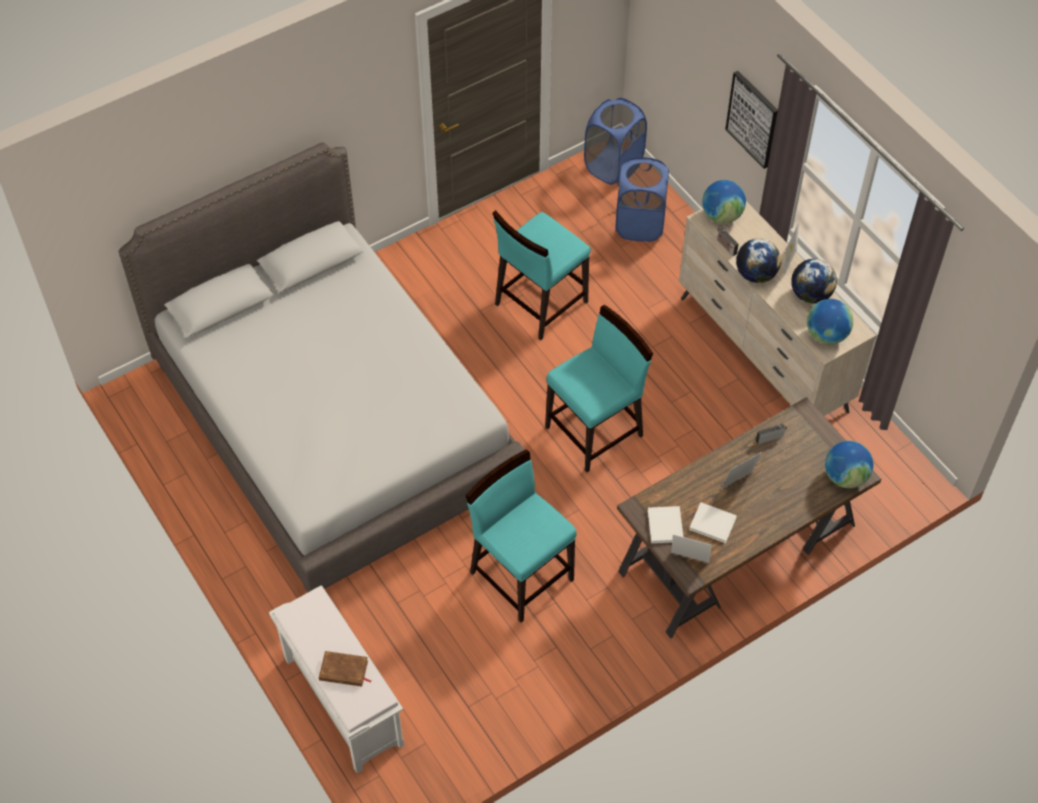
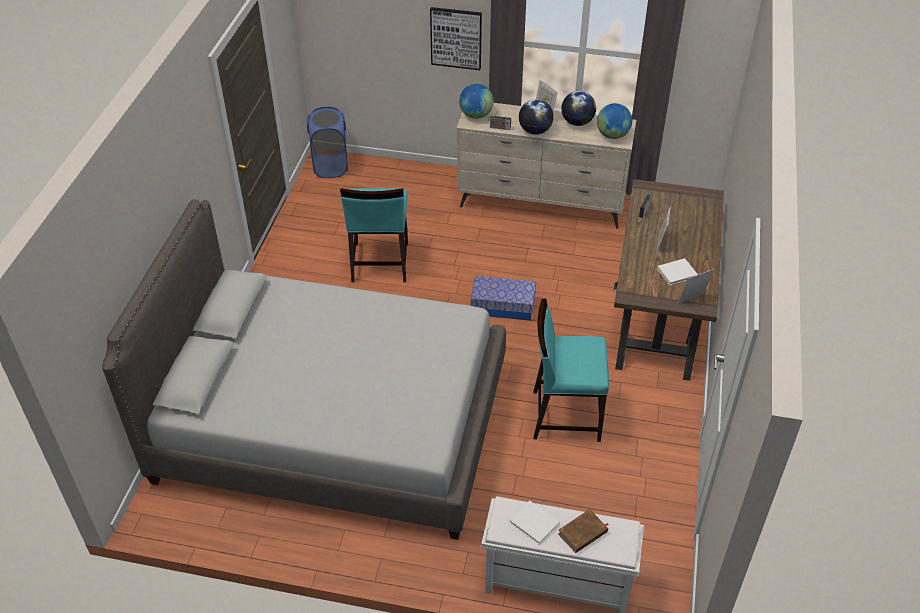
camera: 45 degrees left, 10 degrees down
(595, 431) = (503, 306): turquoise chair -> storage box
(639, 224) = (386, 186): blue laundry basket -> none
(665, 527) = (656, 293): white book -> white book (535, 524)
(845, 476) = (706, 202): globe -> none

